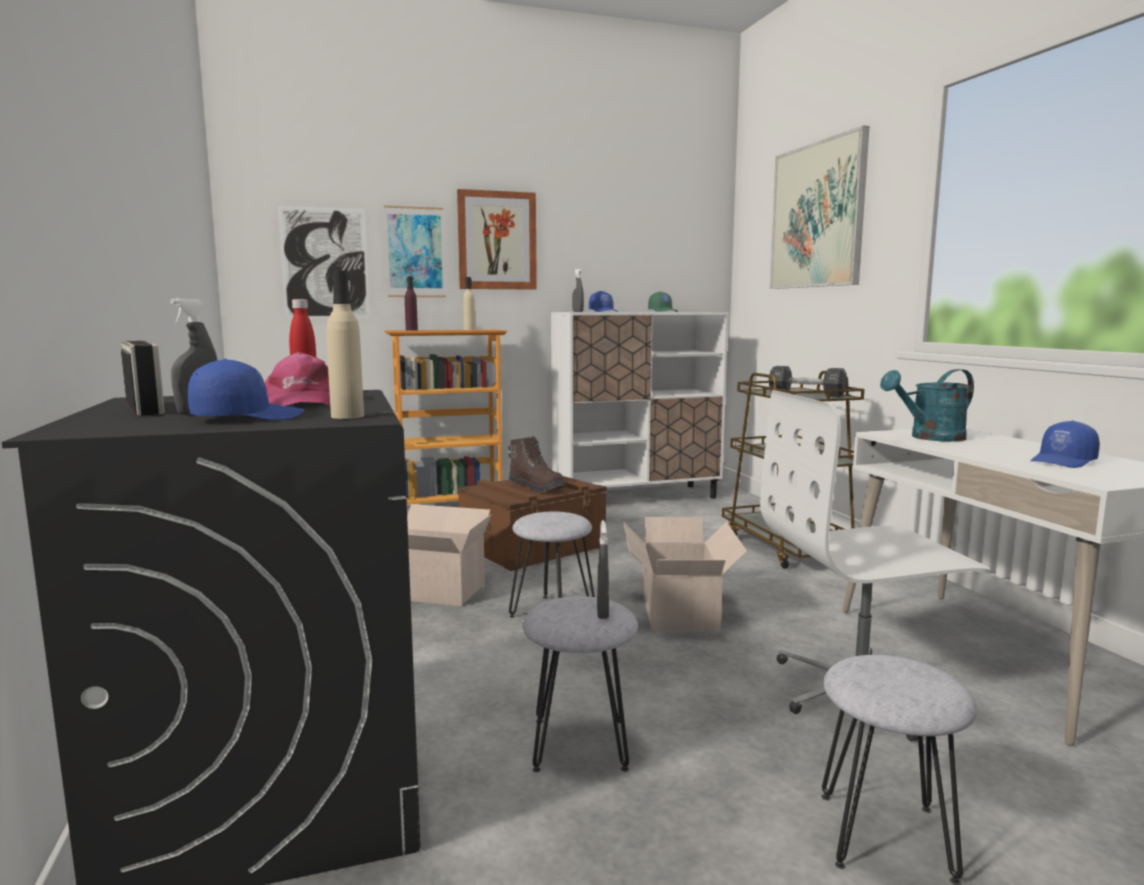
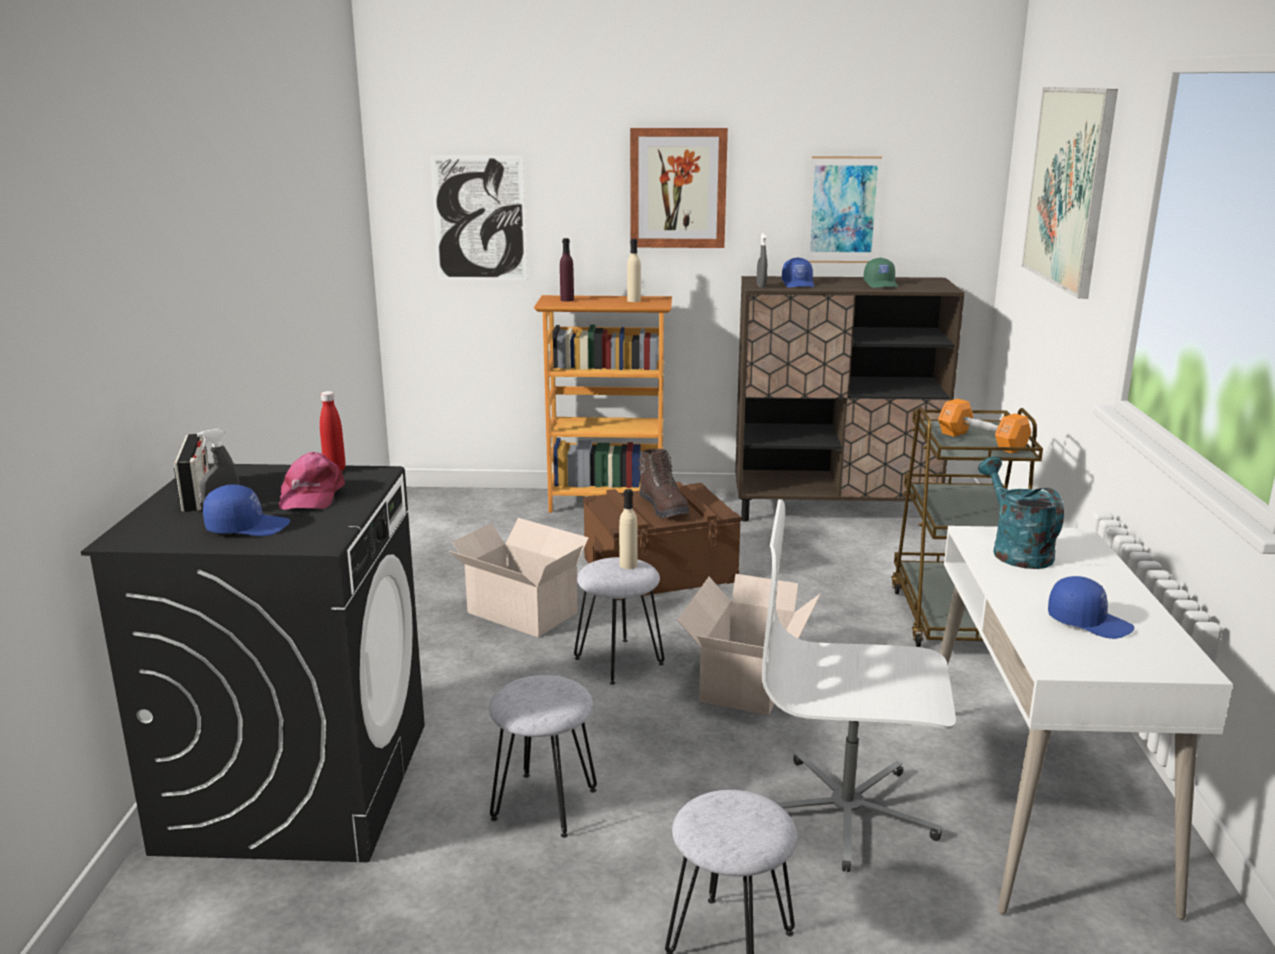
camera: 20 degrees right, 10 degrees up
(347, 416) = (315, 534): beige bottle -> beige bottle (628, 565)
(415, 252) = (579, 204): picture -> picture (843, 210)
(602, 613) = (557, 700): grey spray bottle -> none
(636, 497) = (834, 509): white cabinet -> brown cabinet
(806, 394) = (982, 441): black dumbbell -> orange dumbbell
(930, 438) = (1015, 551): turquoise watering can -> turquoise watering can turned 75 degrees clockwise
(1064, 462) = (1088, 622): blue cap -> blue cap turned 135 degrees counterclockwise

